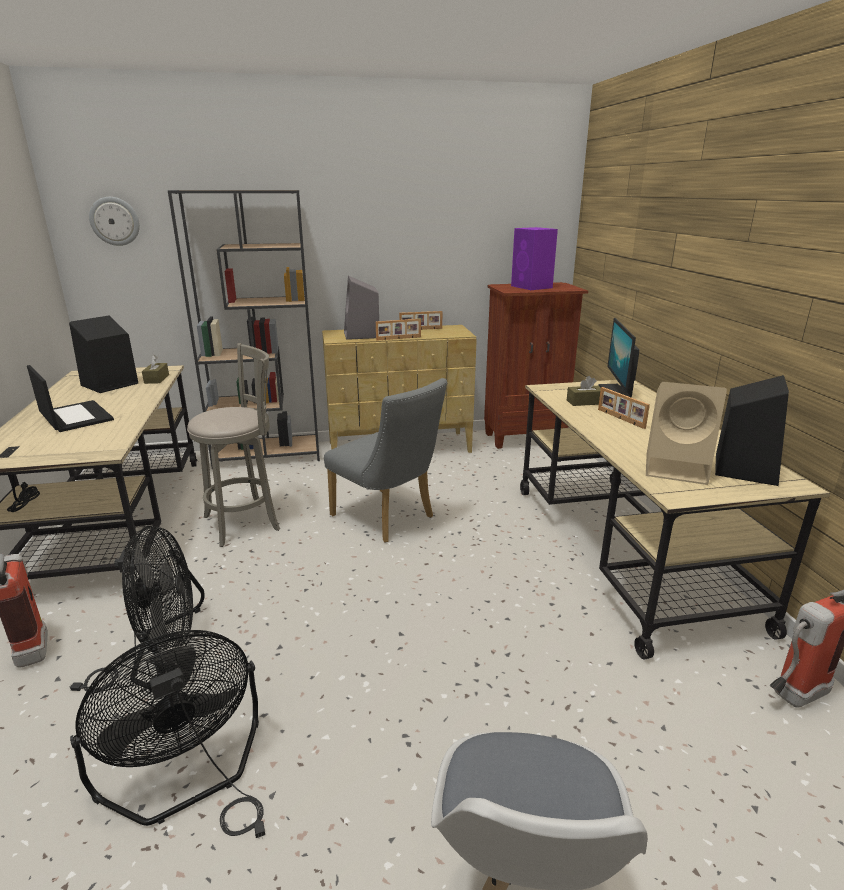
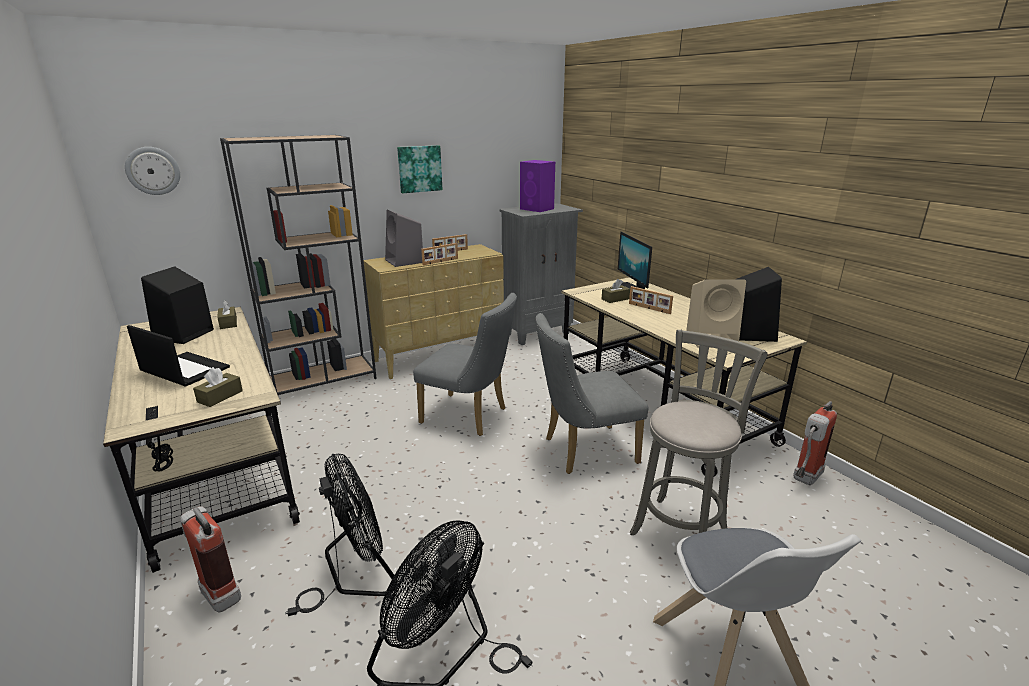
camera: 20 degrees left, 0 degrees up
(76, 446) = (220, 396): none -> brown tissue box
(246, 522) = (346, 443): grey stool -> grey stool (681, 529)
(393, 232) = (419, 169): none -> picture
(493, 585) = (583, 451): none -> grey chair
(524, 439) = (537, 334): brown cabinet -> grey cabinet

